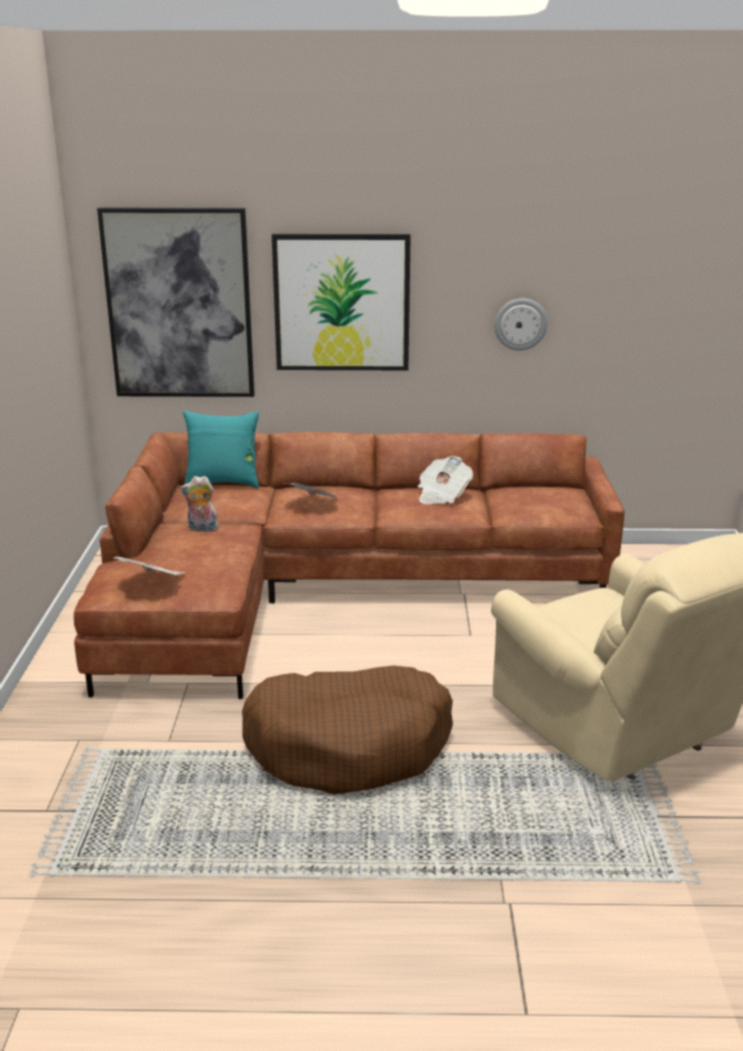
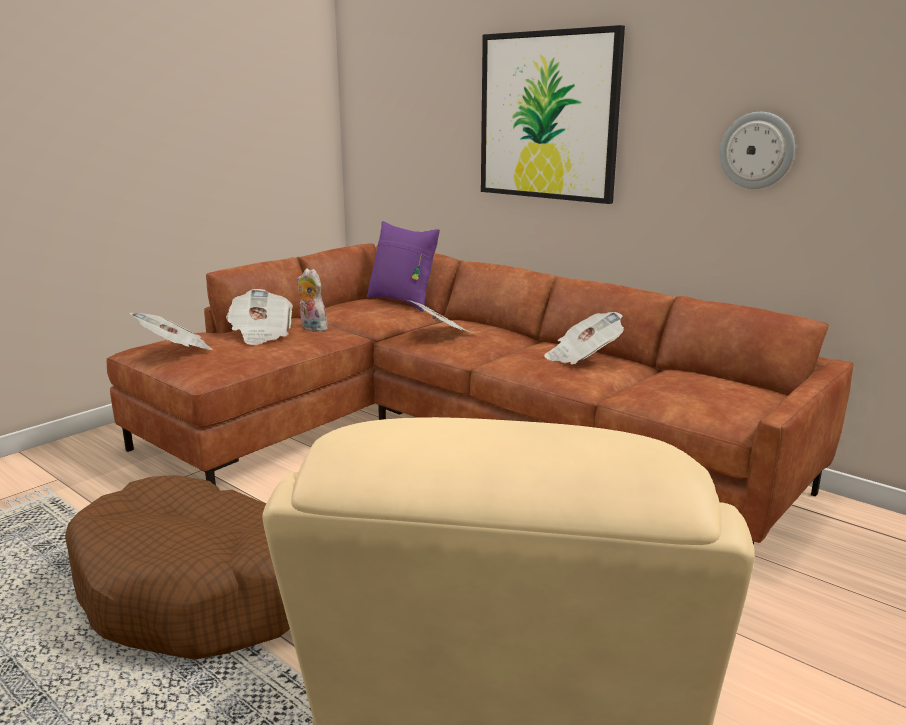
camera: 40 degrees right, 5 degrees down
(179, 304) = (409, 116): picture -> none
(185, 547) = (261, 334): none -> newspaper
(223, 483) = (402, 302): turquoise pillow -> purple pillow

